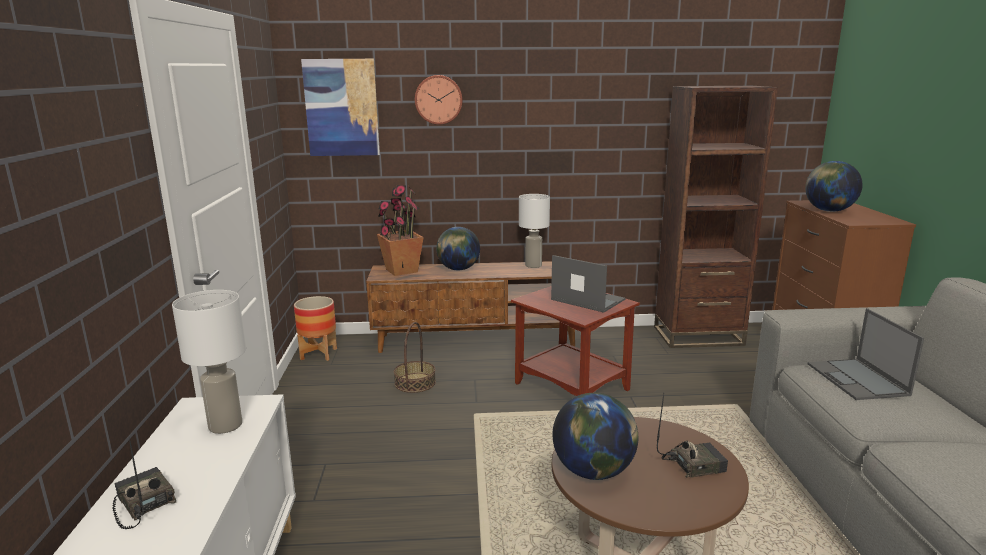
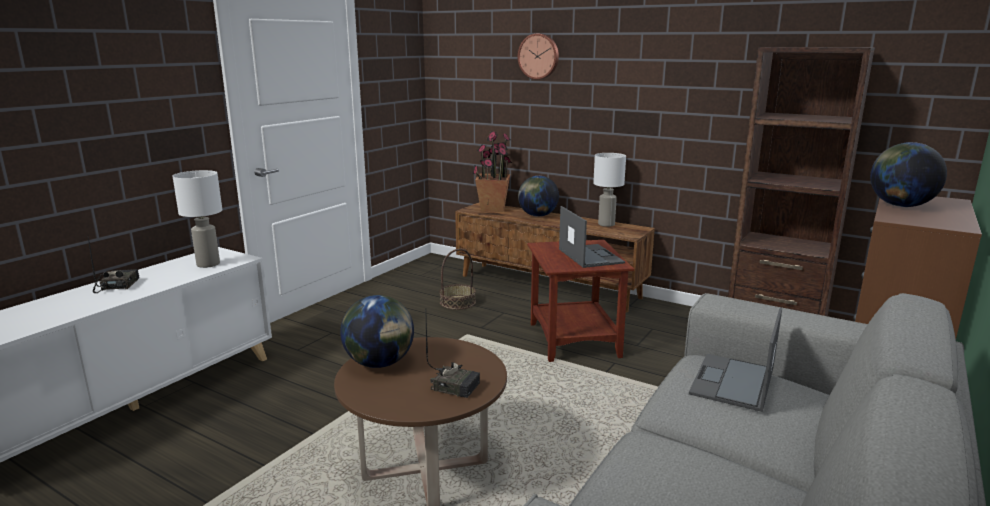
camera: 35 degrees right, 0 degrees up
(319, 354) = (422, 267): planter -> none
(341, 108) = (465, 61): picture -> none

